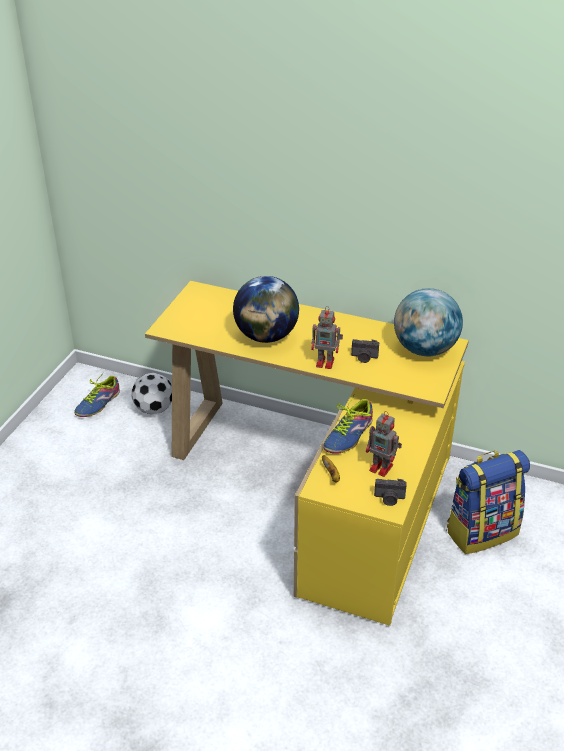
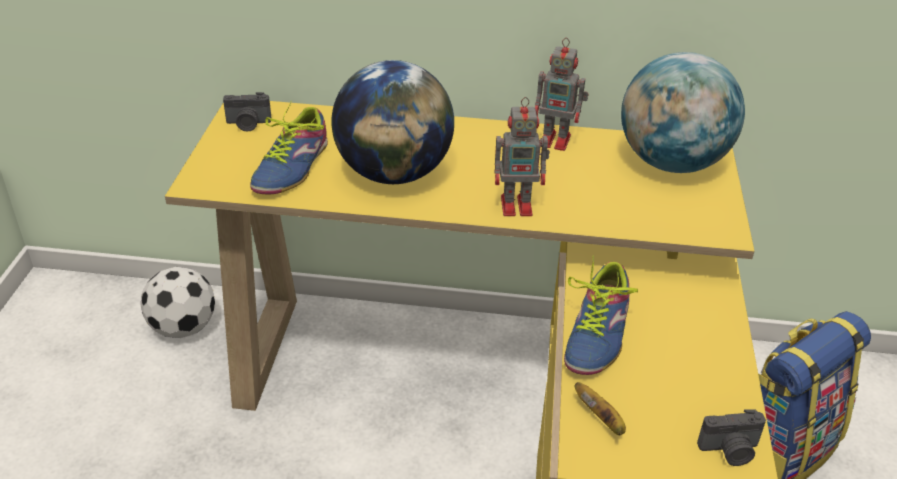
camera: 15 degrees left, 0 degrees up
(98, 403) = (83, 332): shoe -> shoe (292, 167)
(364, 357) = (579, 189): camera -> camera (248, 124)
(382, 468) = (686, 389): toy robot -> toy robot (557, 141)

